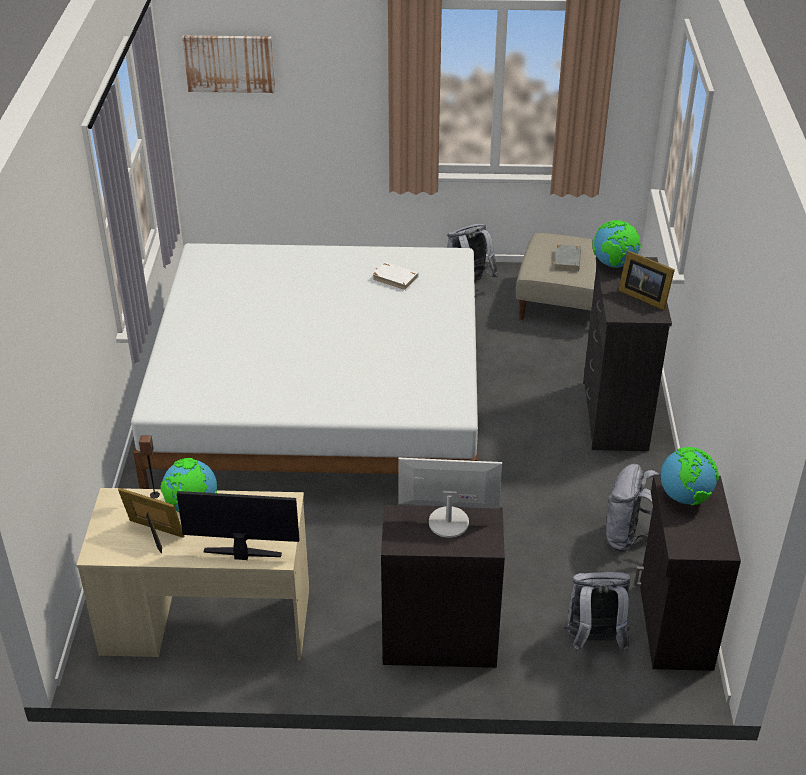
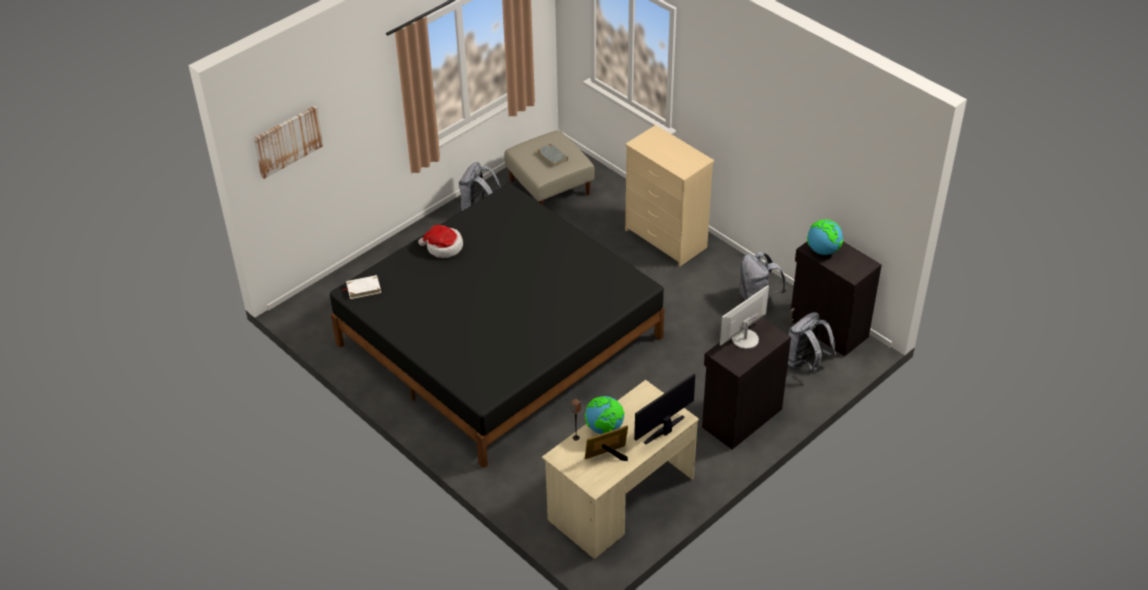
camera: 45 degrees left, 5 degrees up
(320, 399) = (499, 340): white bed -> black bed
(328, 264) = (443, 247): none -> hat
(395, 278) = (496, 230): white book -> white book (363, 288)
(614, 265) = (641, 143): globe -> none
(614, 416) = (666, 239): black dresser -> beige dresser
(643, 296) = (681, 153): picture frame -> none

